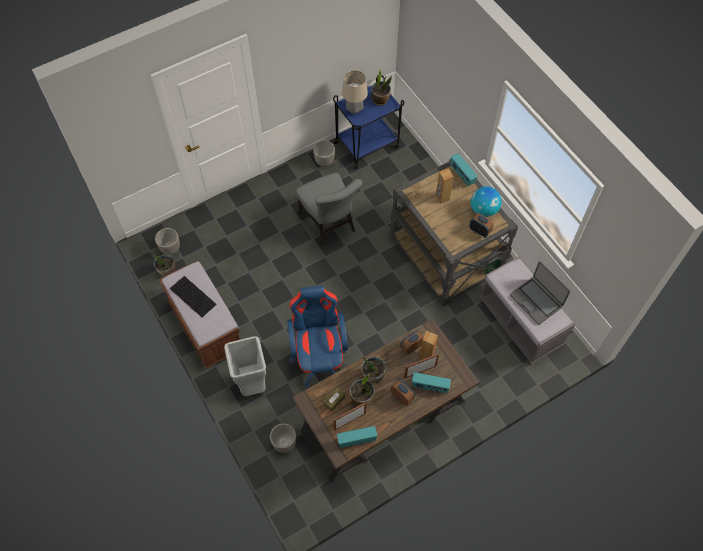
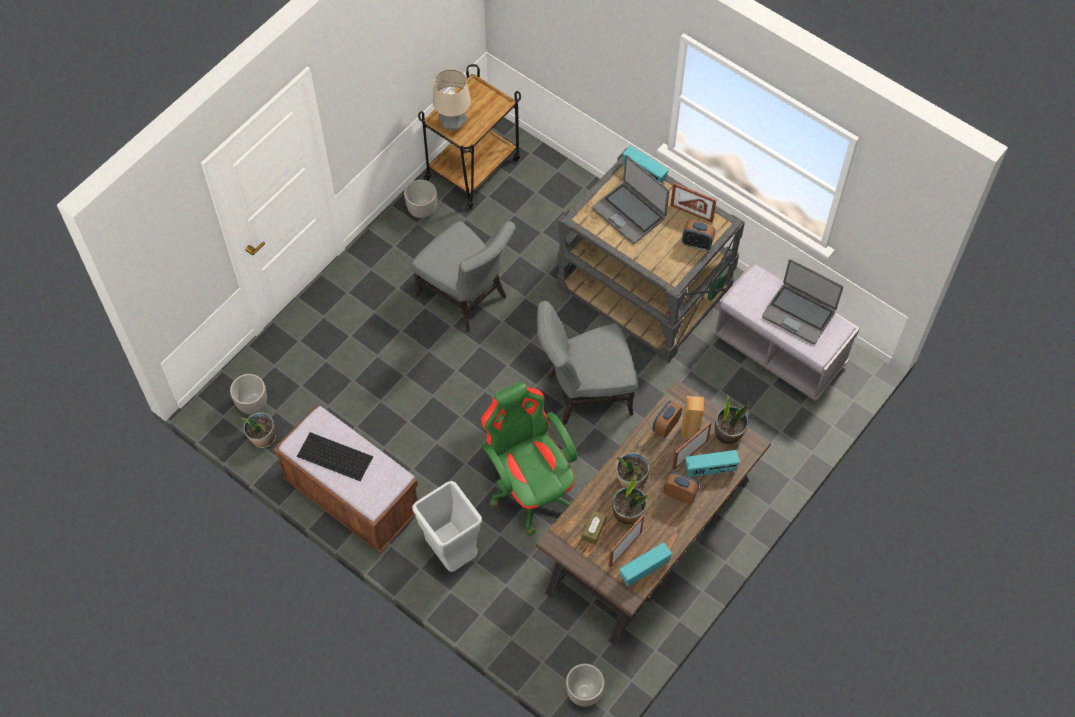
camera: 20 degrees left, 0 degrees up
(284, 444) = (531, 617): planter -> planter (584, 693)
(319, 359) = (530, 488): blue office chair -> green office chair
(367, 145) = (473, 168): blue cart -> brown cart
(379, 309) = (584, 393): none -> grey chair
(380, 100) = (483, 100): potted plant -> potted plant (728, 434)
(442, 197) = (629, 213): brown speaker -> laptop
(484, 210) = (691, 213): globe -> picture frame

